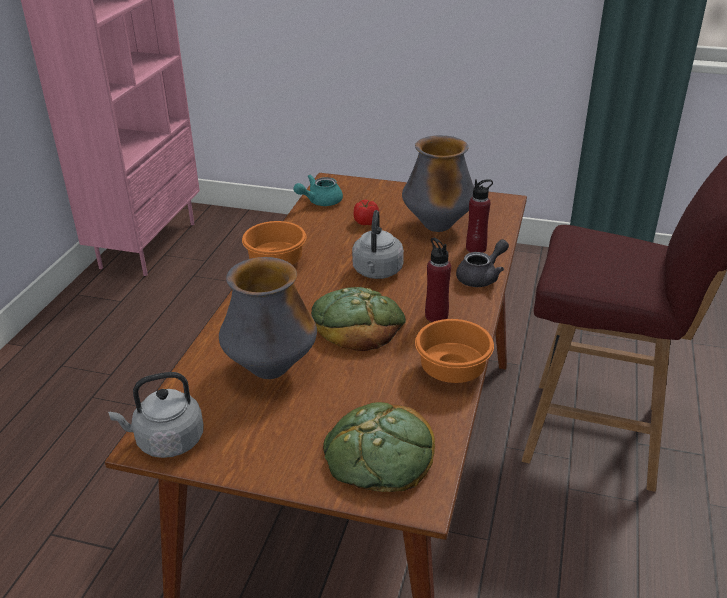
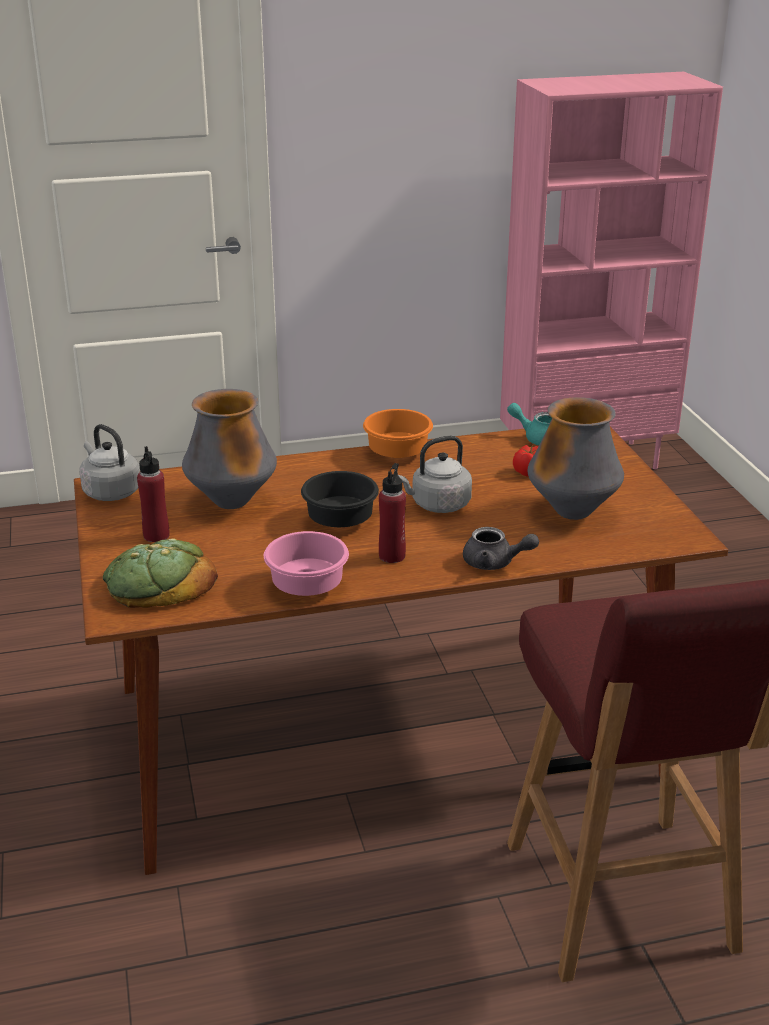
camera: 60 degrees right, 5 degrees down
(357, 323) = (338, 520): bread -> black bowl
(455, 371) = (308, 588): orange bowl -> pink bowl
(476, 248) = (552, 546): red bottle -> red bottle (156, 535)

